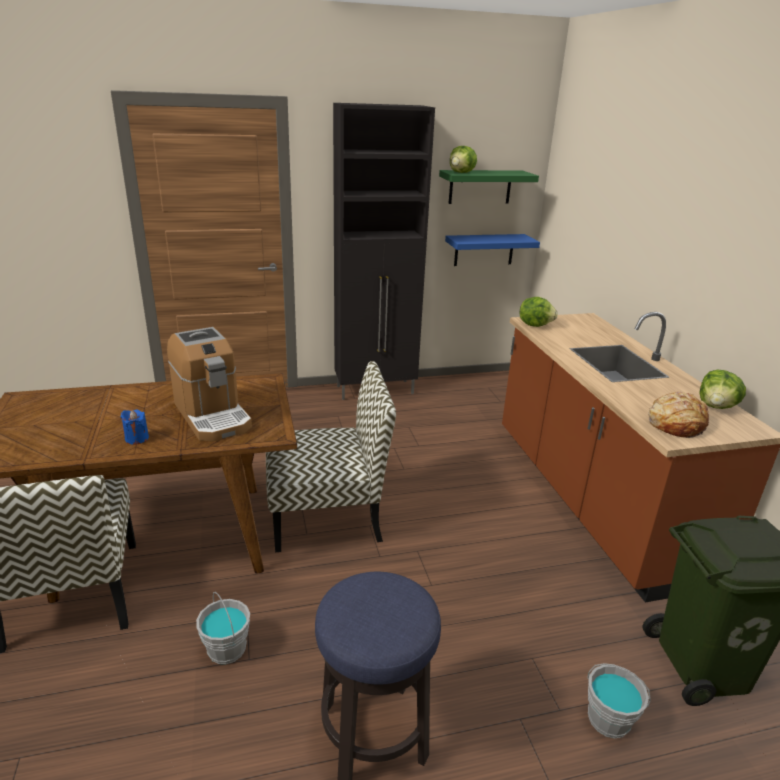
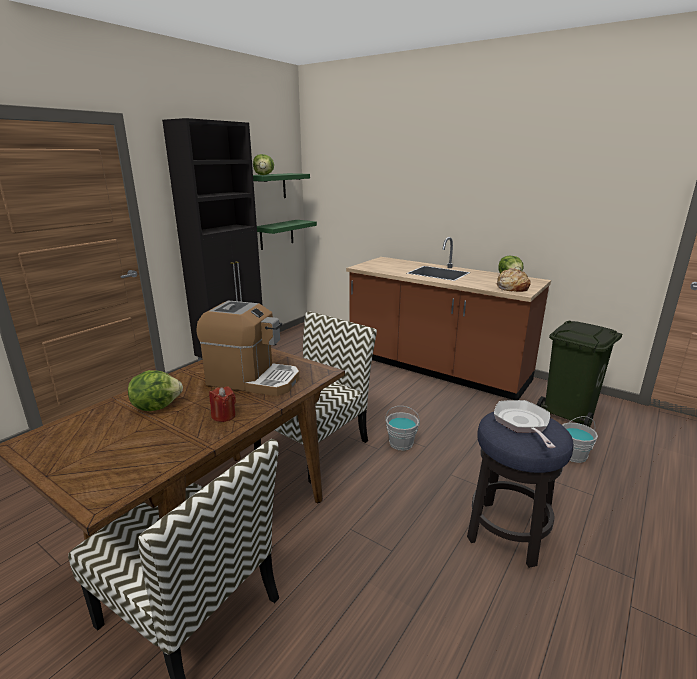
camera: 40 degrees left, 5 degrees down
(137, 438) = (224, 416): blue candle -> red candle
(227, 648) = (369, 555): grey bucket -> grey bucket (401, 443)
(381, 604) = (522, 423): none -> frying pan
(484, 250) = (276, 234): blue shelf -> green shelf
(535, 325) = (367, 267): lettuce -> lettuce (156, 406)

